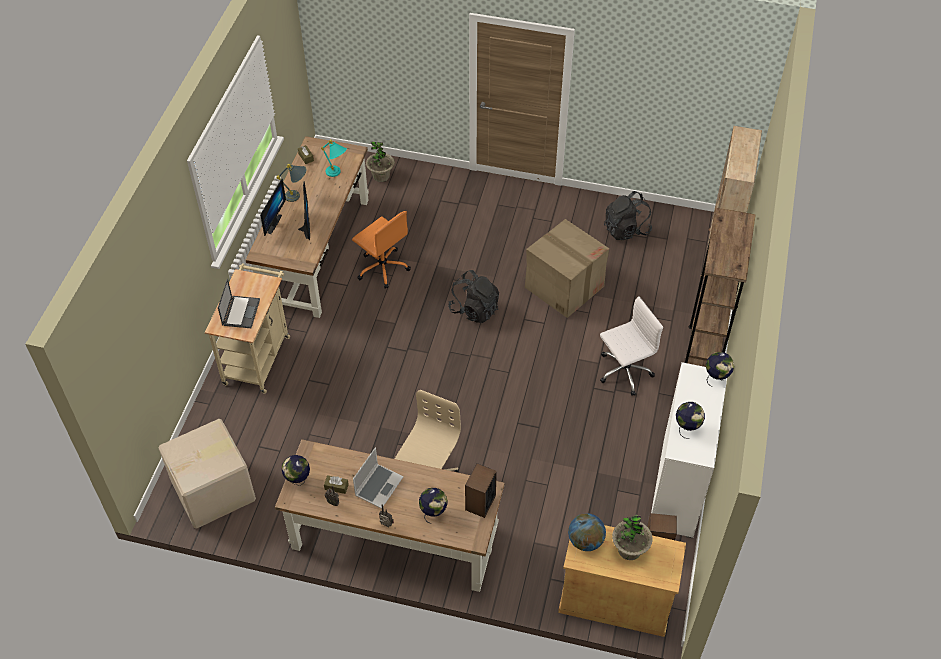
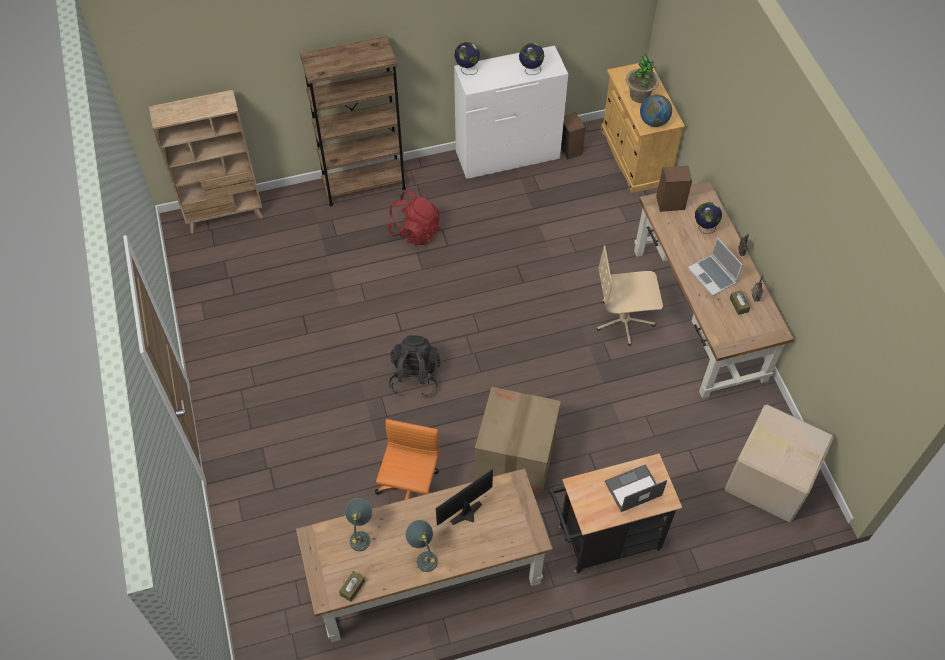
camera: 120 degrees left, 5 degrees up
(258, 356) = (603, 540): beige cart -> black cart
(271, 223) = (482, 556): monitor -> none
(298, 480) = (756, 336): globe -> none
(337, 174) = (361, 534): turquoise table lamp -> grey table lamp
(378, 486) = (712, 276): laptop -> laptop turned 120 degrees counterclockwise
(381, 176) = (265, 576): potted plant -> none
(564, 286) = (338, 317): cardboard box -> cardboard box (515, 457)
(623, 372) = (415, 231): white office chair -> red backpack
(626, 229) = (228, 298): black backpack -> none

